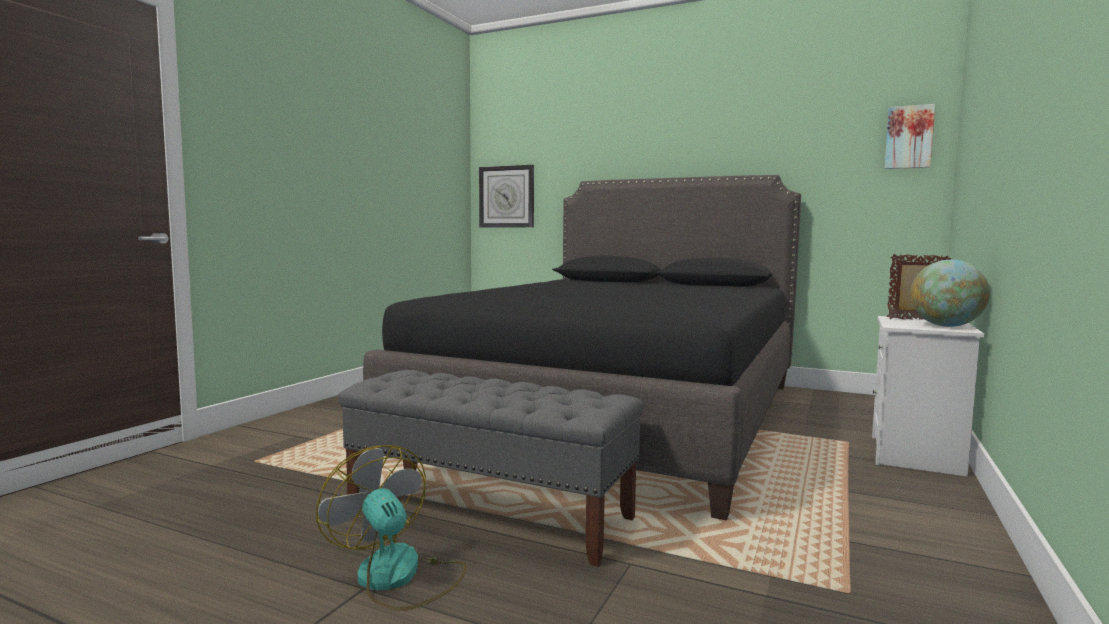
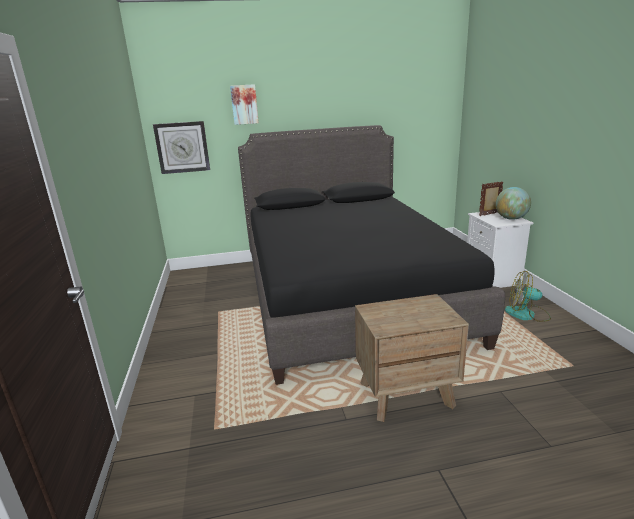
camera: 35 degrees left, 15 degrees up
(398, 577) = (440, 455): fan -> fan (527, 314)
(489, 512) = (406, 394): grey bench -> brown nightstand
(909, 137) = (442, 100): picture -> picture (244, 104)

